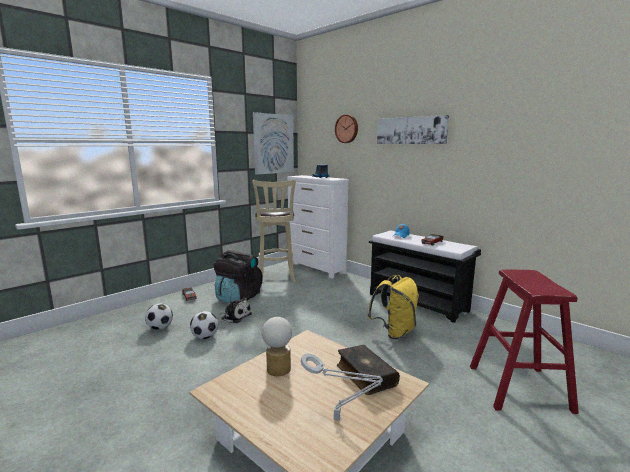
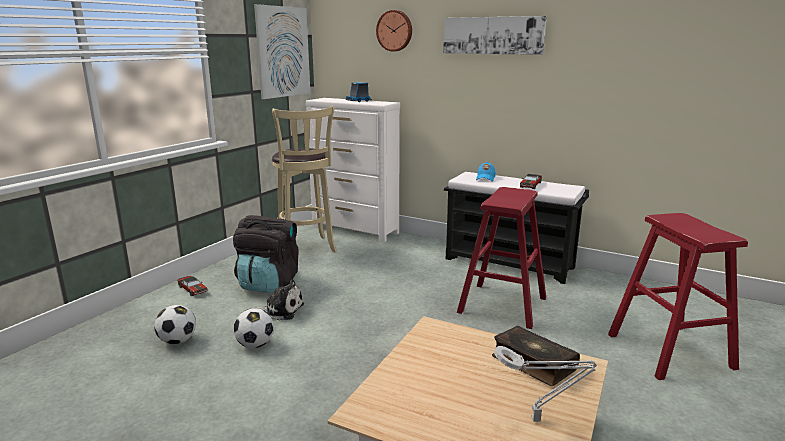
camera: 15 degrees left, 5 degrees up
(278, 367) = (422, 369): table lamp -> none
(394, 332) = (502, 305): yellow backpack -> red stool

